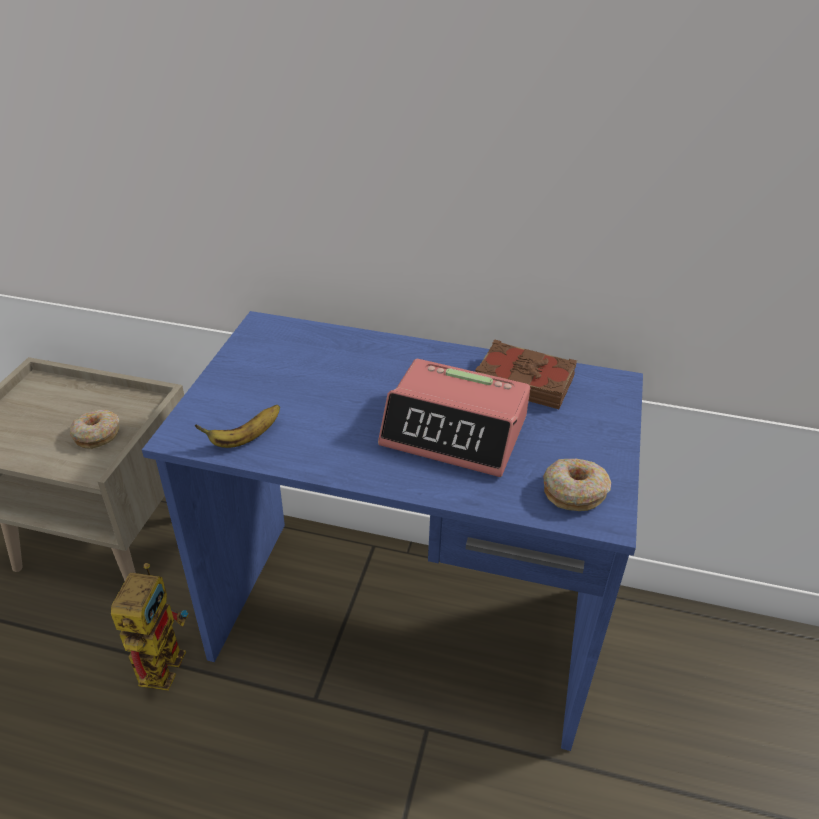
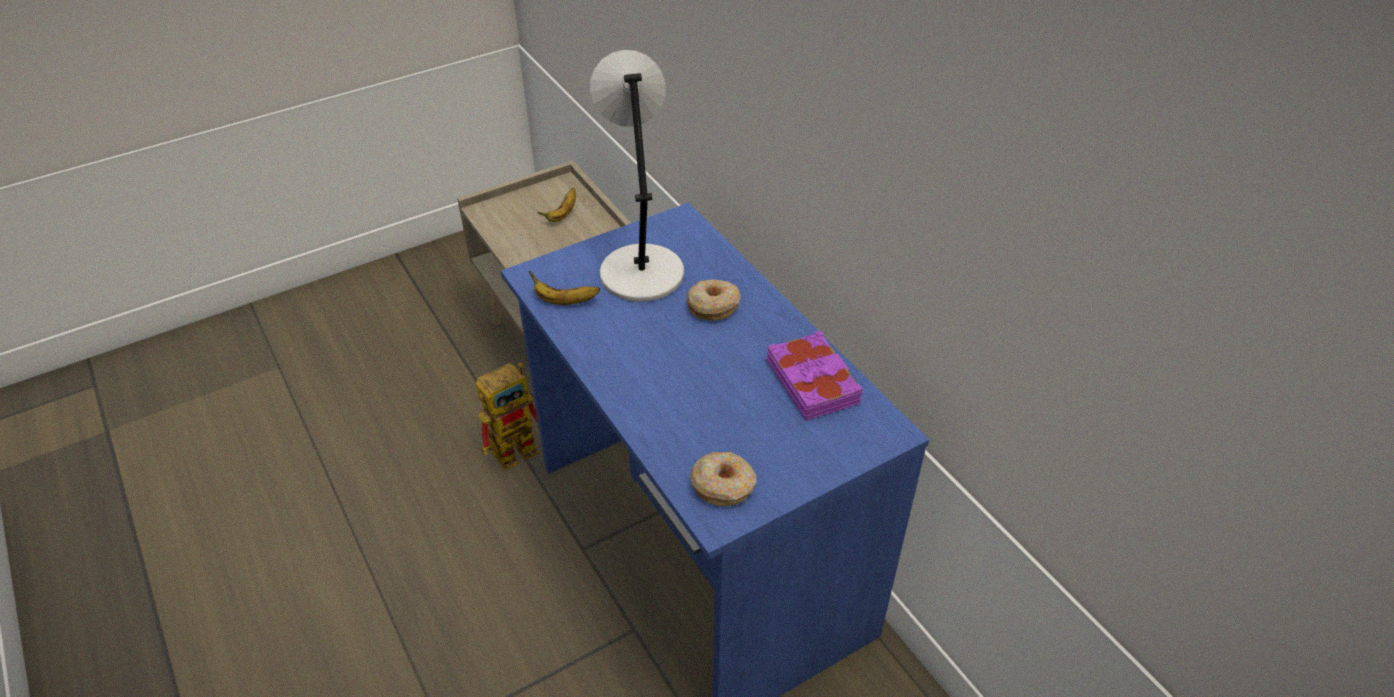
camera: 45 degrees right, 5 degrees up
(68, 407) = (562, 214): none -> banana
(97, 434) = (558, 247): donut -> donut (713, 306)
(281, 379) = (640, 271): none -> grey table lamp
(455, 431) = (704, 385): alarm clock -> none
(524, 381) = (813, 381): brown book -> purple book

